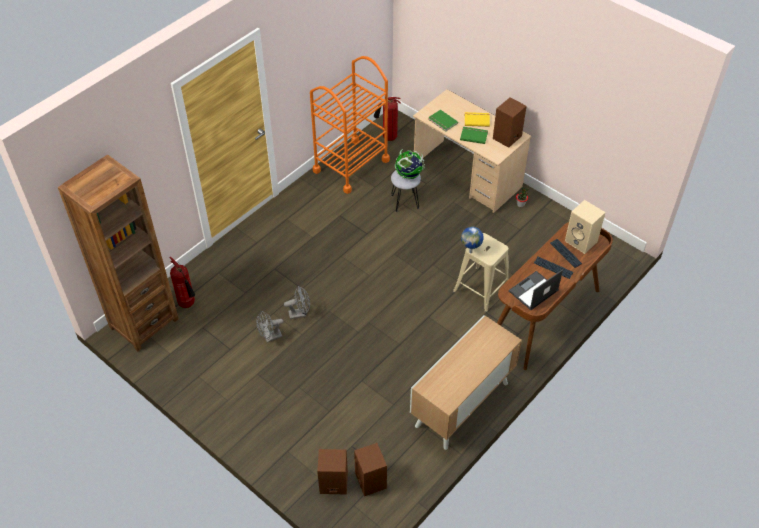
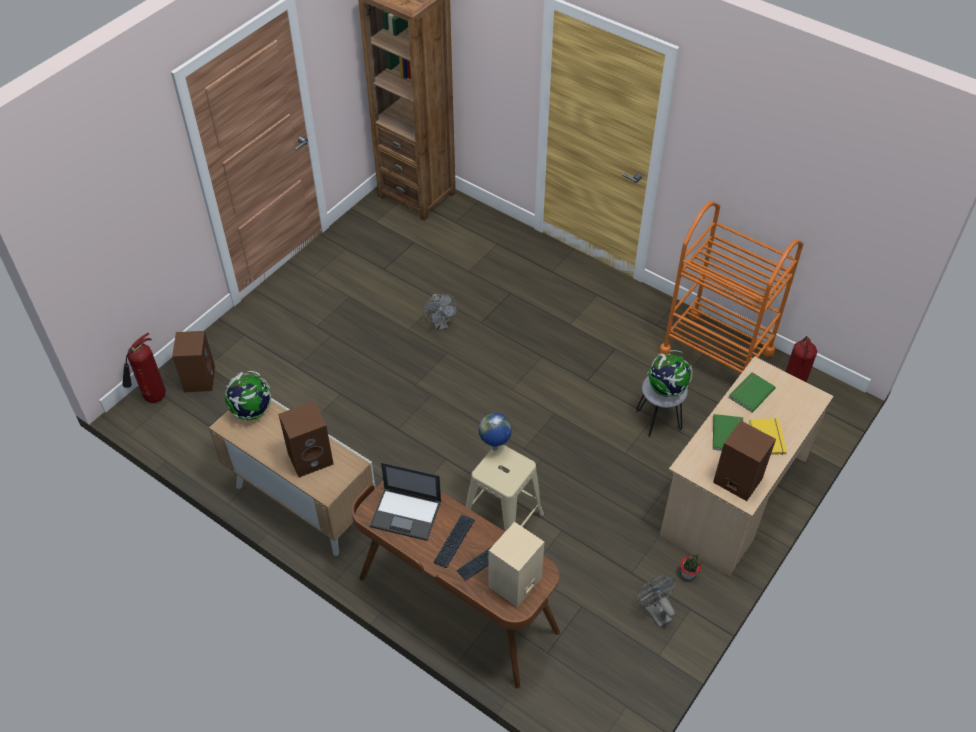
camera: 85 degrees right, 0 degrees up
(188, 304) = (446, 225): fire extinguisher -> fire extinguisher (153, 398)
(270, 337) = (402, 301): grey fan -> grey fan (655, 611)
(369, 480) = (200, 412): brown speaker -> brown speaker (311, 457)
(436, 387) = (251, 411): none -> globe
(533, 291) = (407, 514): laptop -> laptop turned 150 degrees clockwise

